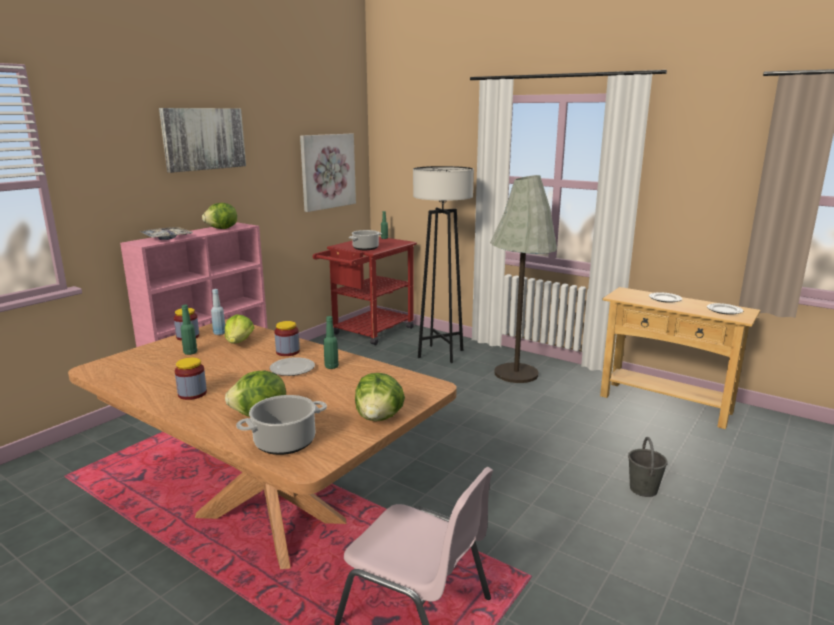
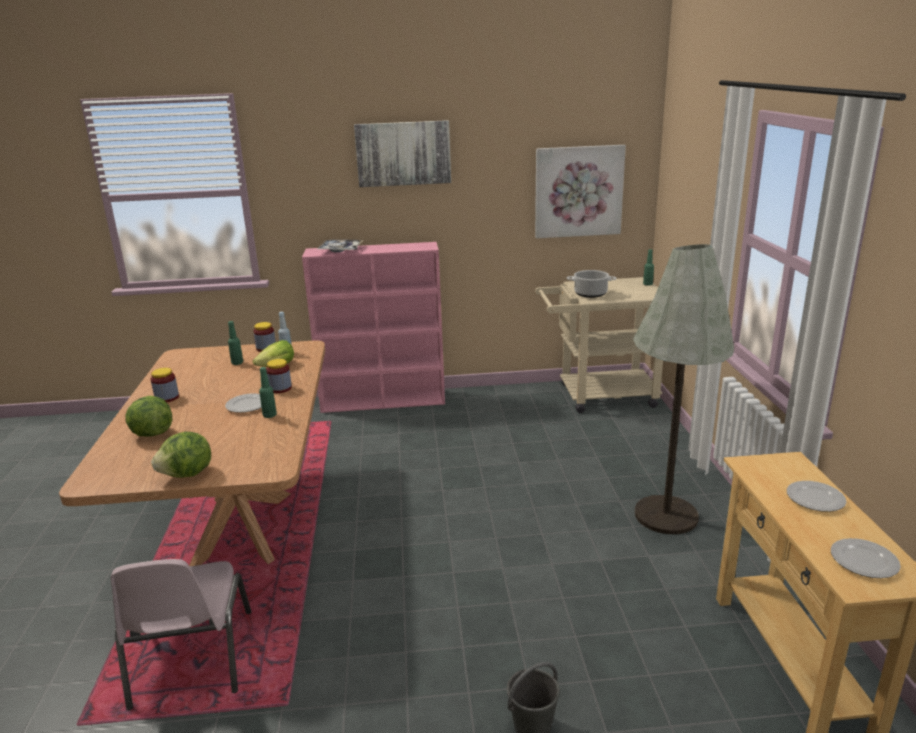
camera: 50 degrees right, 5 degrees up
(222, 229) = (401, 248): lettuce -> none
(285, 442) = (116, 460): cooking pot -> none
(368, 333) = (598, 396): red cart -> beige cart
(440, 354) = (626, 452): grey floor lamp -> none

